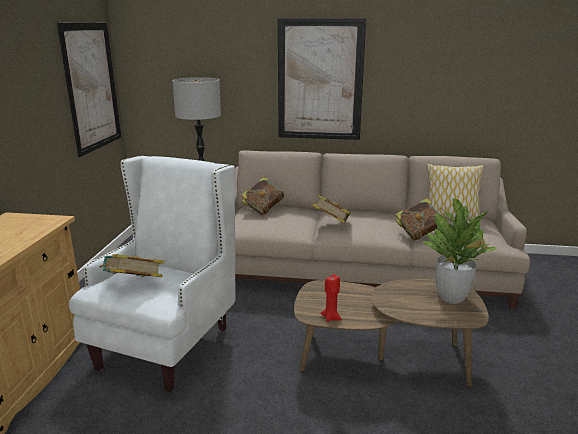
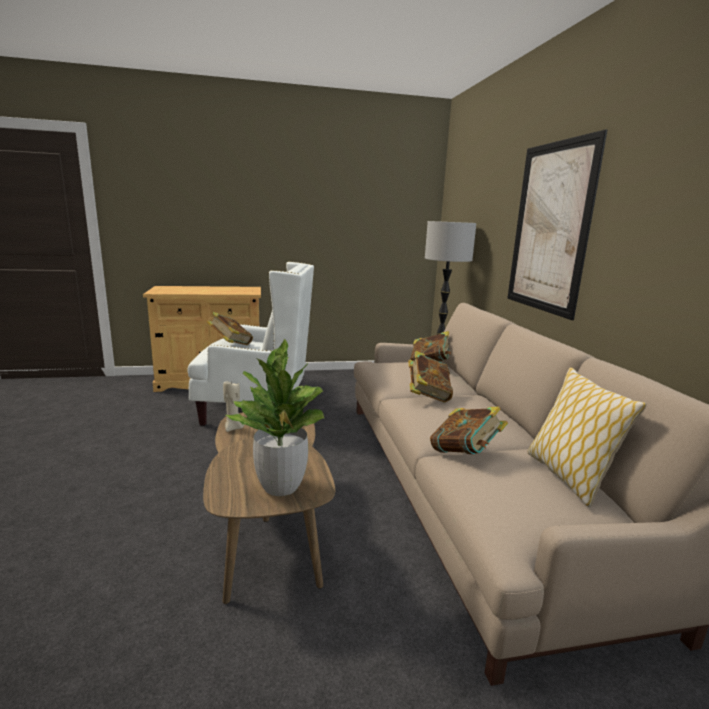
camera: 70 degrees right, 5 degrees down
(92, 87) = (395, 224): picture -> none
(331, 317) = (233, 428): red candle -> beige candle

